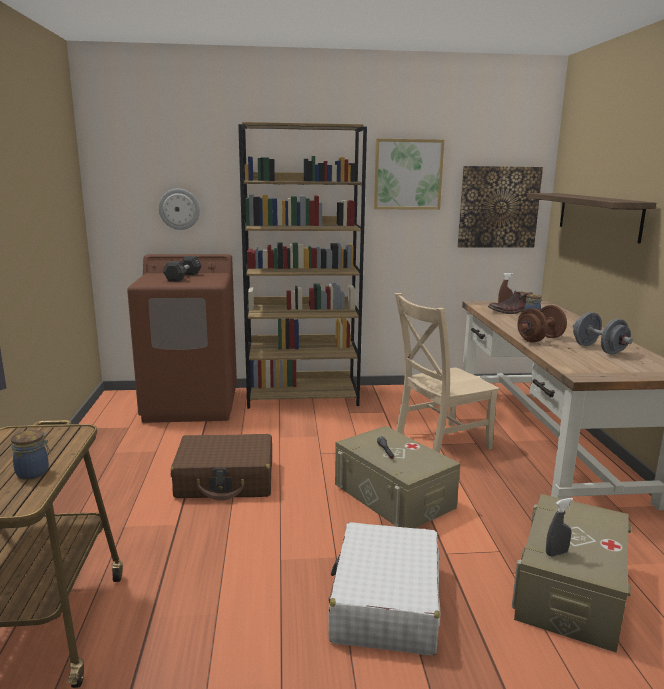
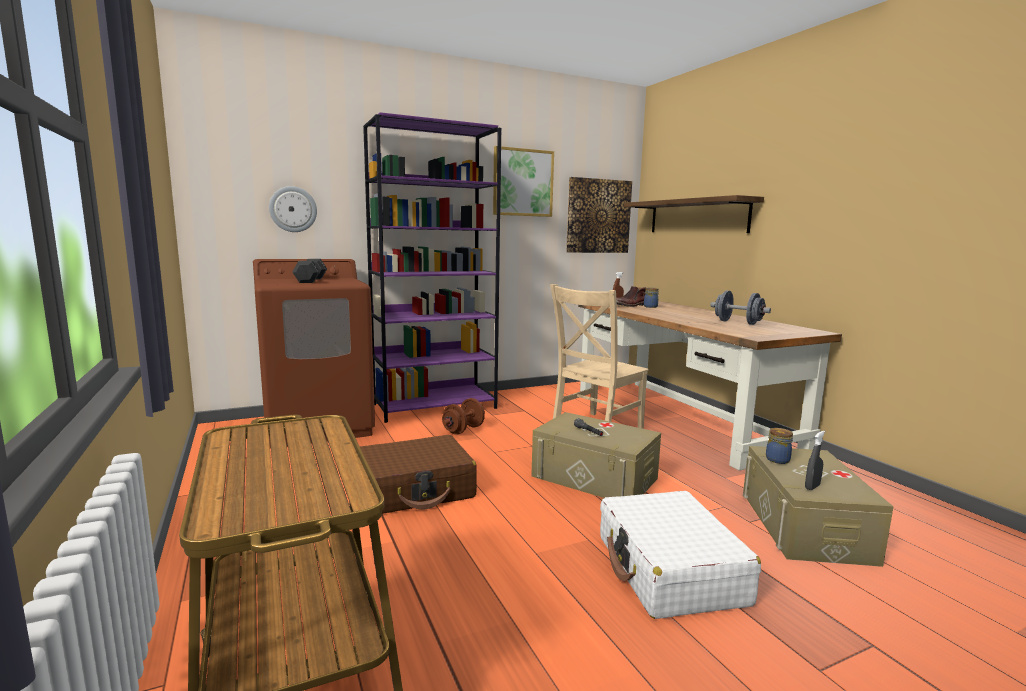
camera: 20 degrees left, 5 degrees down
(34, 472) = (320, 466): jar -> jar (777, 459)
(303, 396) = (435, 406): brown bookcase -> purple bookcase
(540, 339) = (684, 319): brown dumbbell -> brown dumbbell (463, 430)

